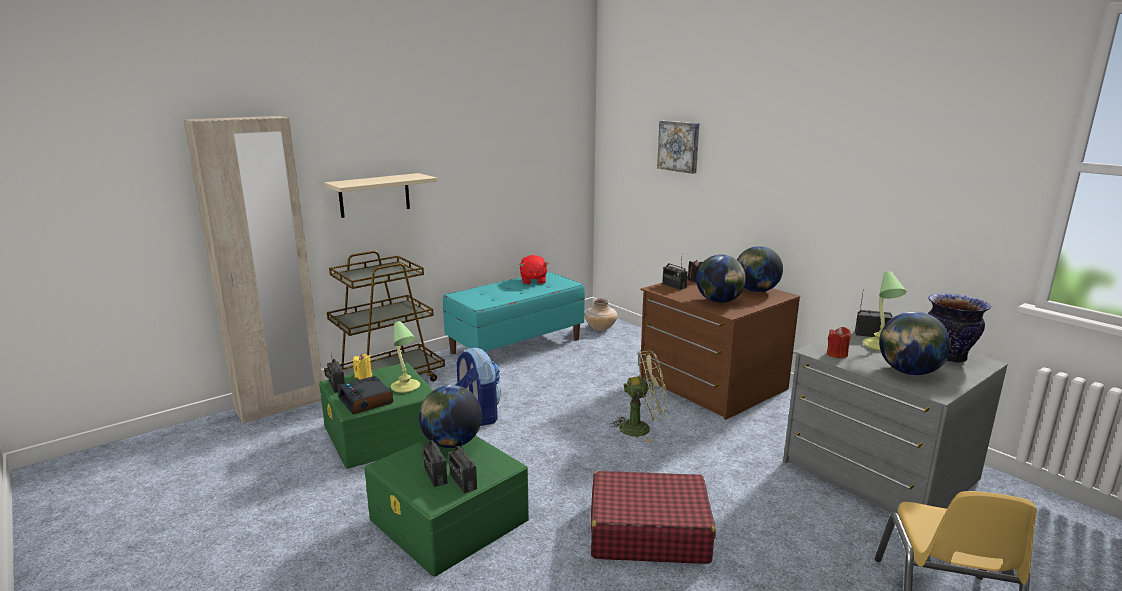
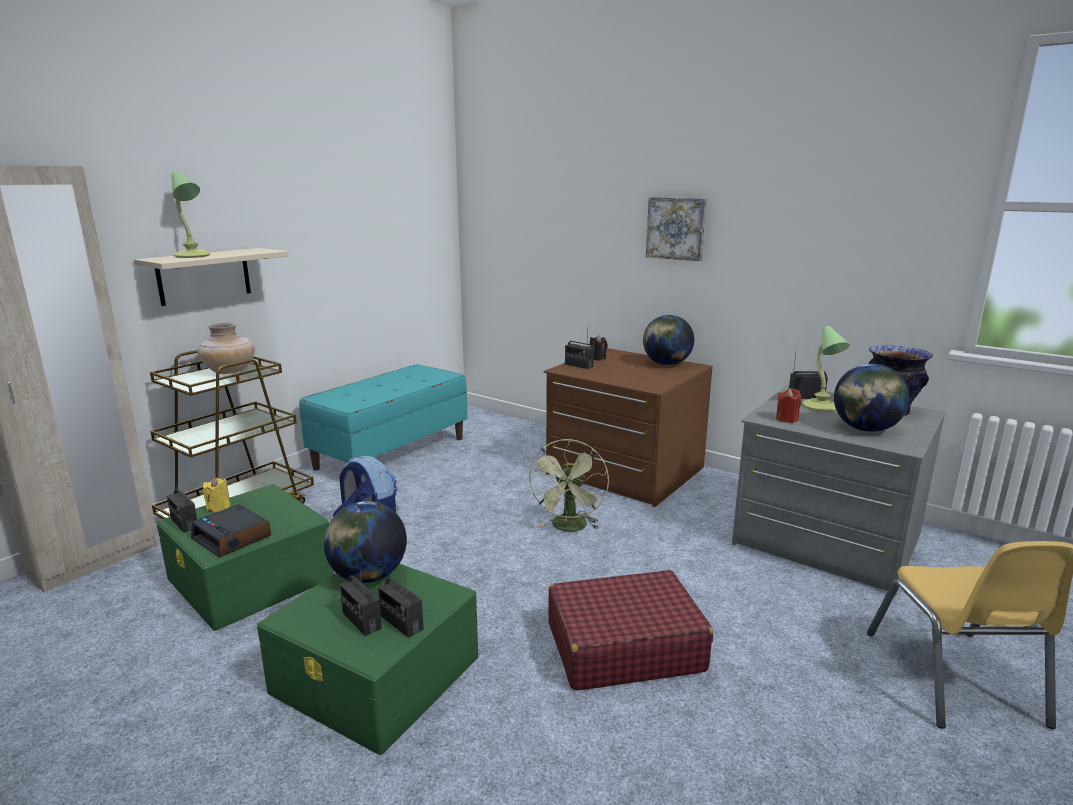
camera: 15 degrees left, 0 degrees up
(405, 387) = (281, 514): table lamp -> table lamp (192, 256)
(533, 281) = (404, 375): red plush toy -> none
(600, 328) = (482, 425): beige vase -> beige vase (229, 372)
(641, 428) = (569, 528): green fan -> green fan turned 120 degrees clockwise
(679, 146) = (563, 212): picture -> picture (676, 228)
(719, 301) = (635, 377): globe -> none

